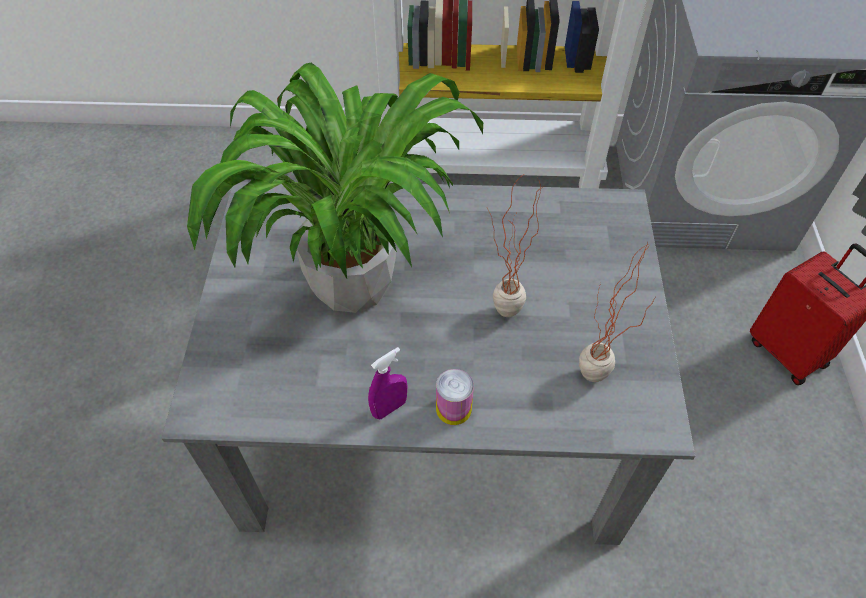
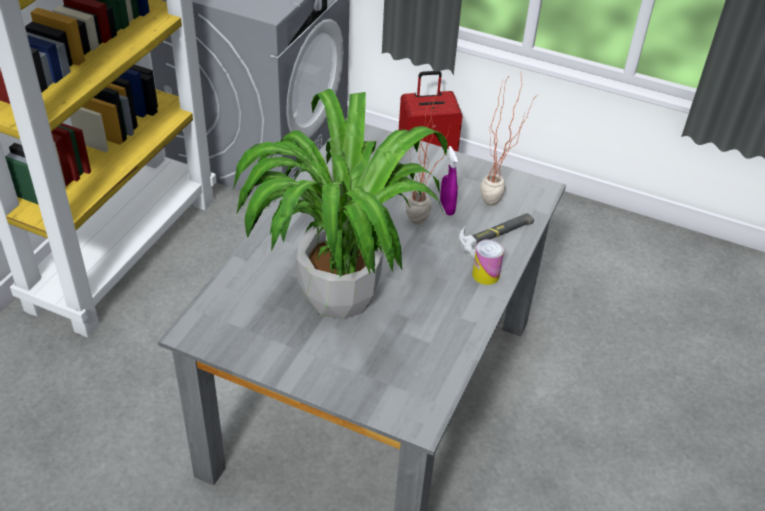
camera: 70 degrees left, 10 degrees down
(389, 408) = (469, 307): purple spray bottle -> purple spray bottle (447, 208)
(532, 400) = (497, 235): none -> hammer

